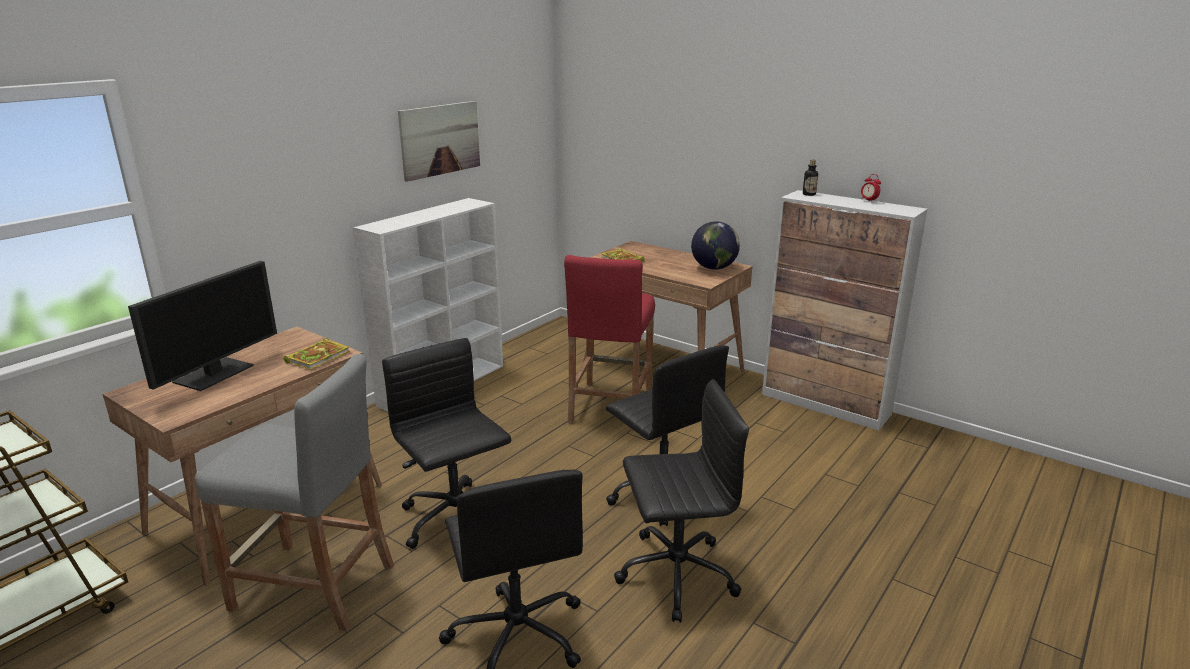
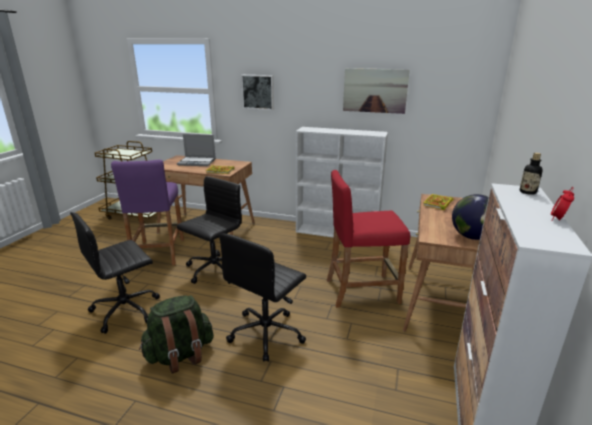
camera: 70 degrees right, 0 degrees up
(215, 373) = (197, 162): monitor -> laptop
(255, 182) = (258, 92): none -> picture
(313, 586) = (158, 252): grey stool -> purple stool
(674, 574) = (180, 355): black office chair -> green backpack

